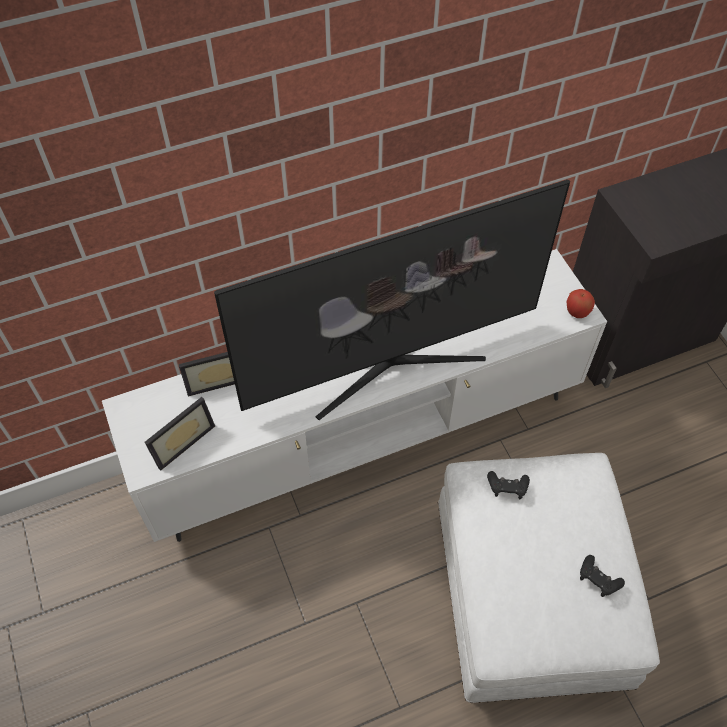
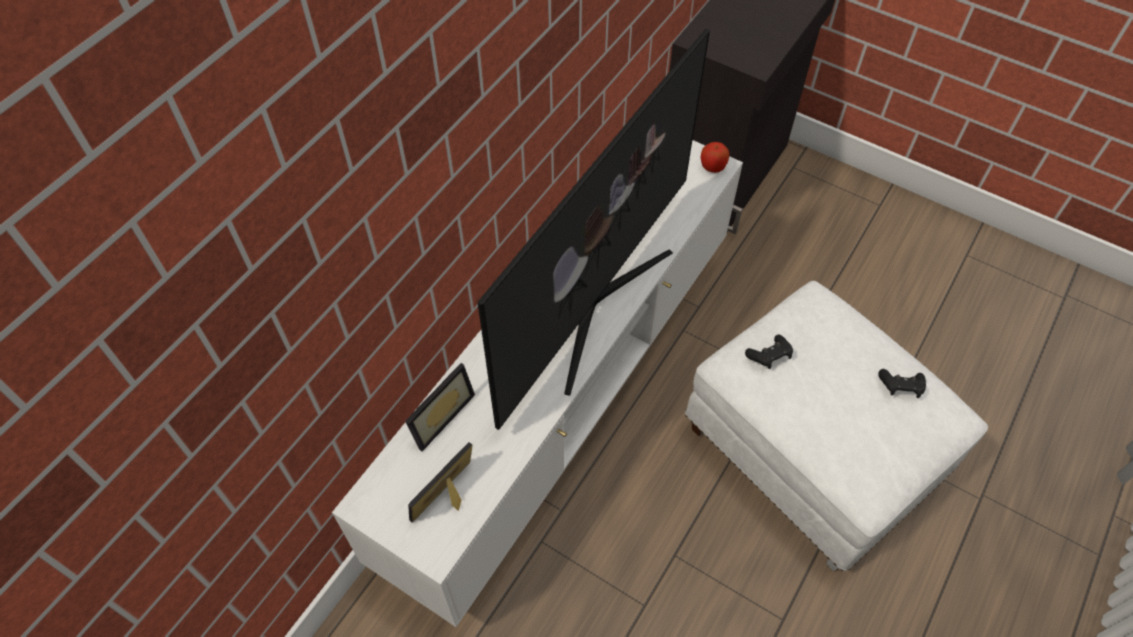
camera: 35 degrees left, 0 degrees up
(180, 440) = (450, 499): picture frame -> picture frame turned 150 degrees counterclockwise

